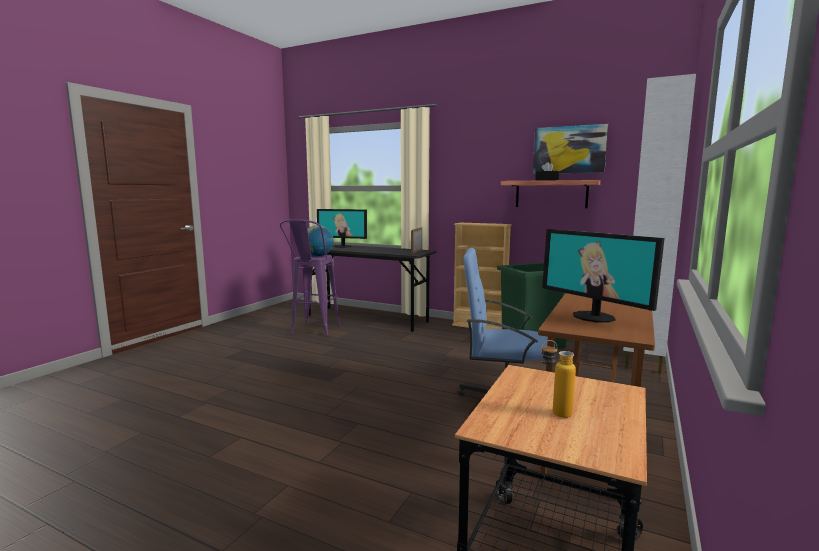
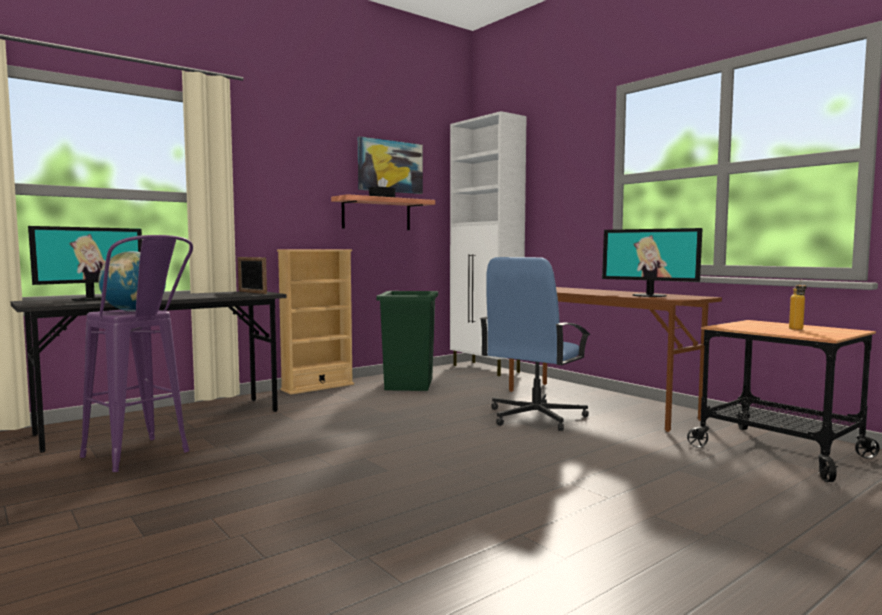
camera: 65 degrees left, 5 degrees down
(594, 317) = (649, 295): monitor -> monitor turned 45 degrees clockwise

